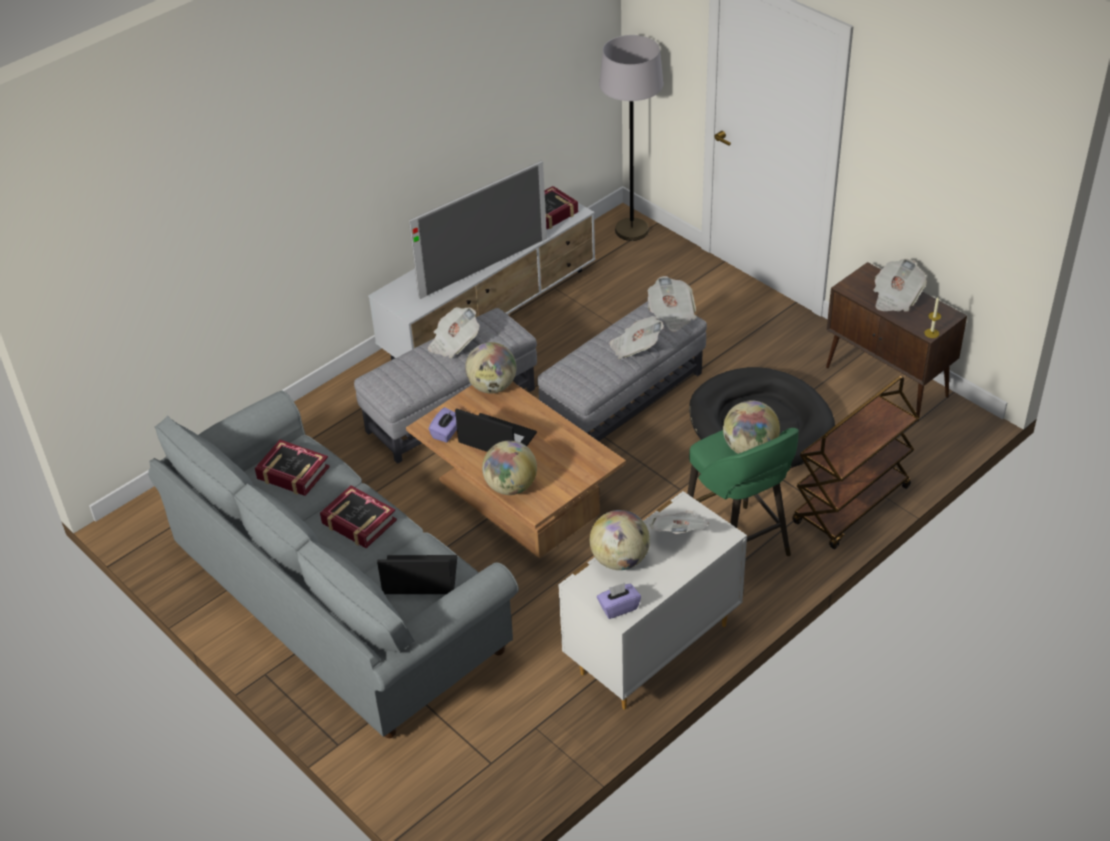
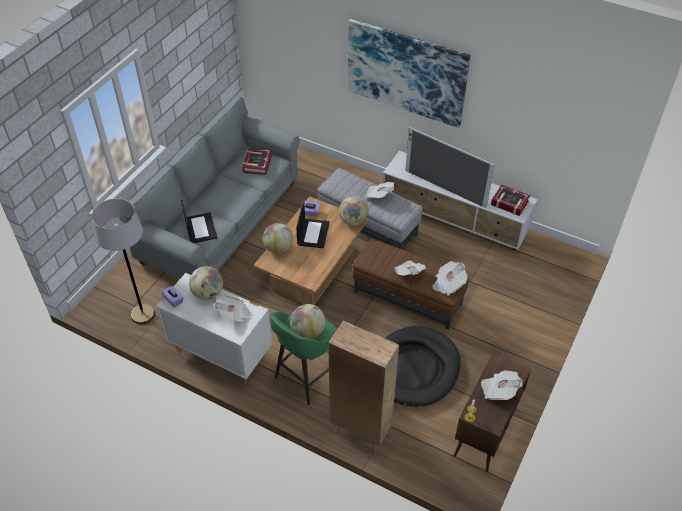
camera: 70 degrees right, 5 degrees up
(342, 158) = (406, 72): none -> picture
(358, 522) = (233, 197): book -> none
(624, 401) = (407, 297): grey ottoman -> brown ottoman
(631, 230) = (568, 264): grey floor lamp -> grey floor lamp (143, 314)
(851, 506) = (360, 430): brown cart -> brown bookcase

